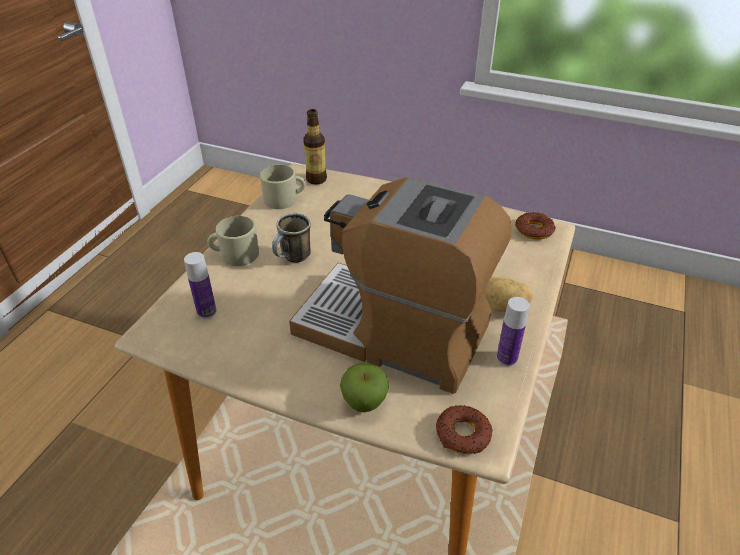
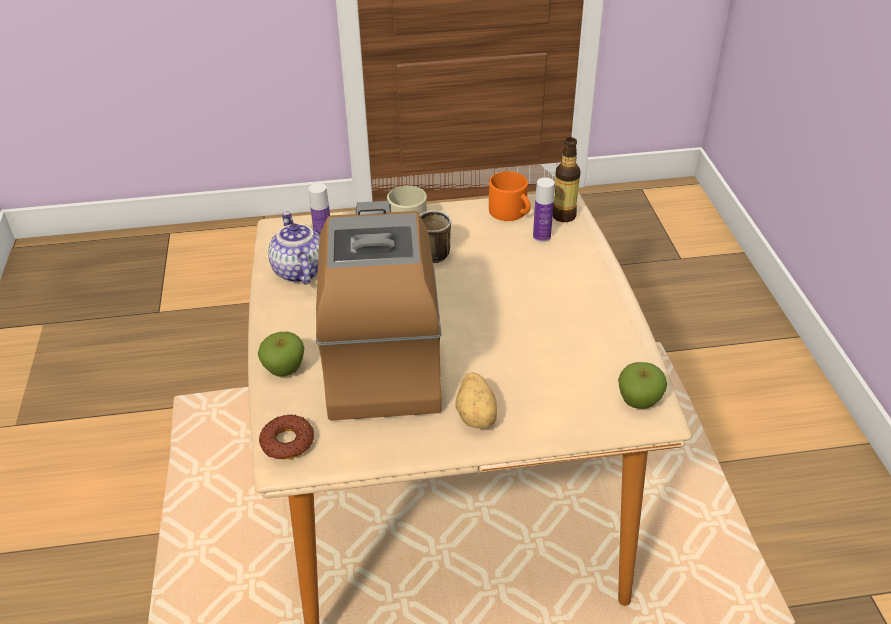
camera: 60 degrees right, 0 degrees up
(230, 343) = (298, 271): none -> teapot
(285, 199) = (511, 212): beige mug -> orange mug
(506, 358) = (402, 442): bottle -> bottle (541, 237)
(534, 230) = (638, 401): donut -> apple

